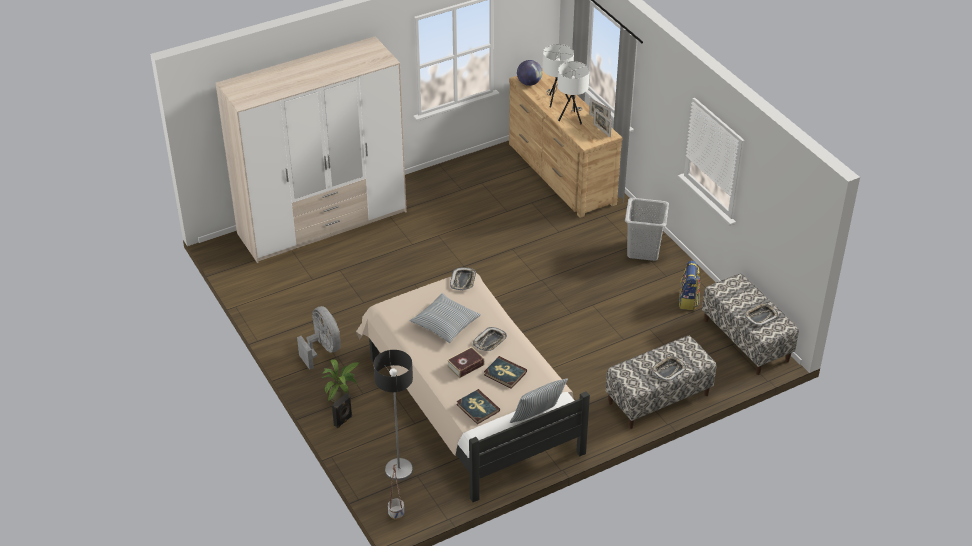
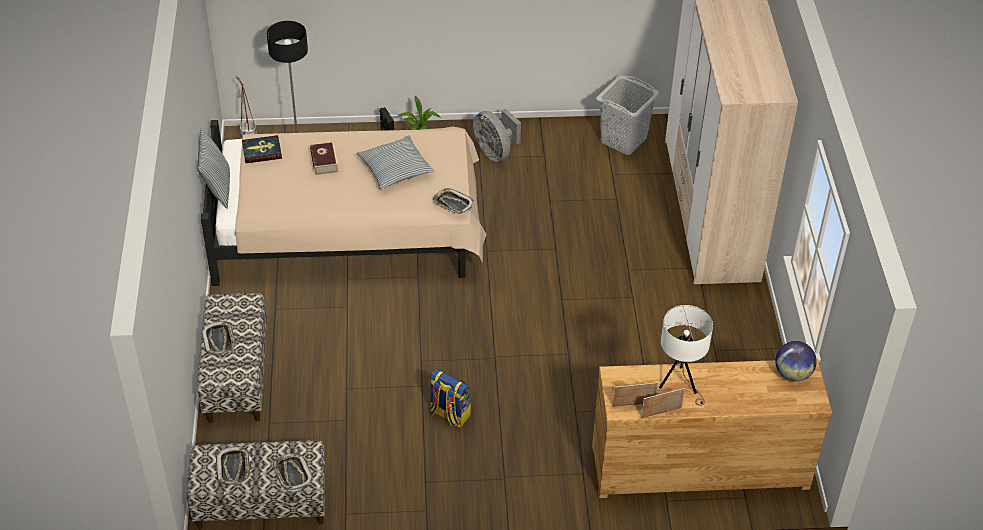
camera: 115 degrees right, 5 degrees up
(323, 350) = (495, 152): grey fan -> grey fan turned 60 degrees clockwise
(490, 341) = (344, 190): tray -> tray (292, 474)
(505, 374) = (291, 185): book -> none
(556, 100) = (733, 385): white table lamp -> none
(643, 250) = (489, 482): grey laundry basket -> grey laundry basket (624, 140)
(688, 301) = (366, 482): backpack -> backpack (449, 414)

